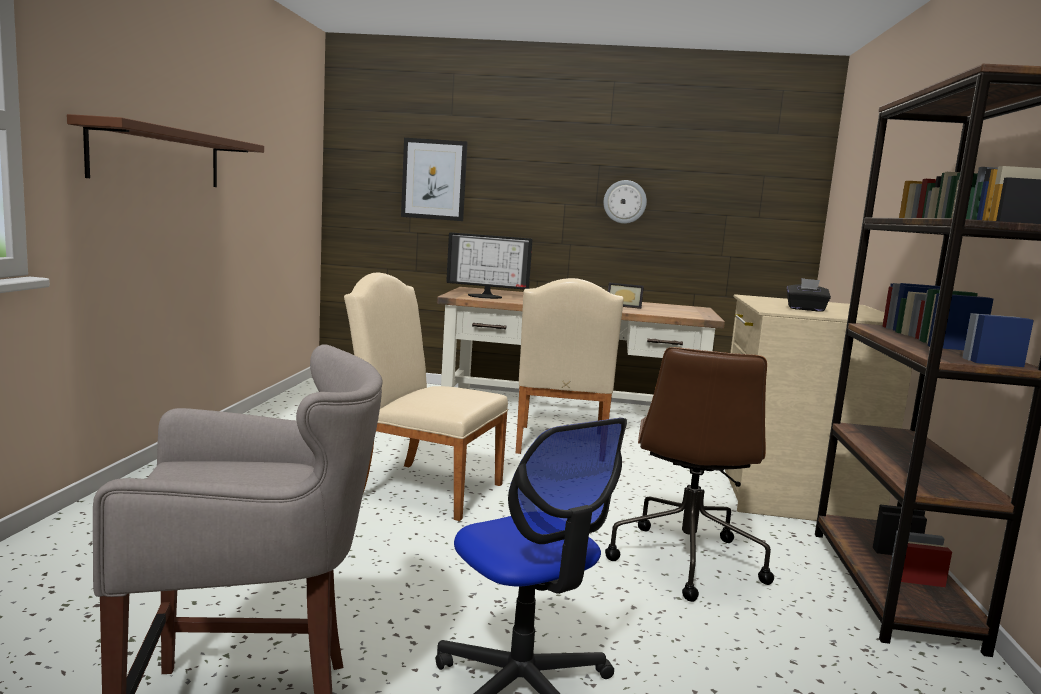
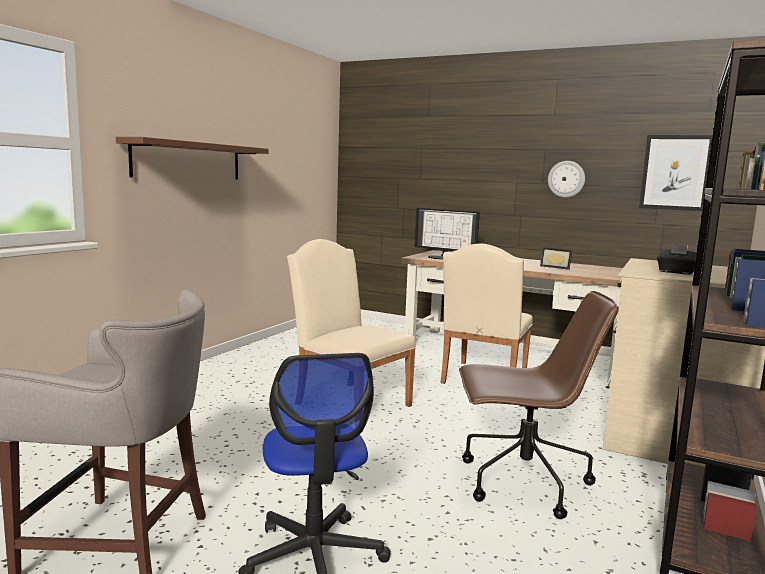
camera: 20 degrees right, 0 degrees up
(434, 179) = (415, 167): picture -> picture (675, 172)
(685, 560) = (521, 482): brown office chair -> brown office chair turned 120 degrees counterclockwise

